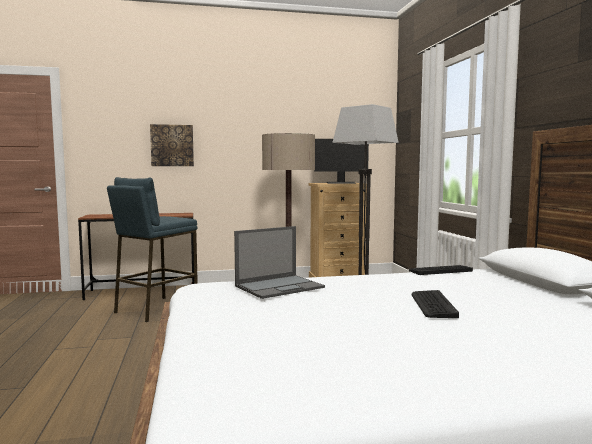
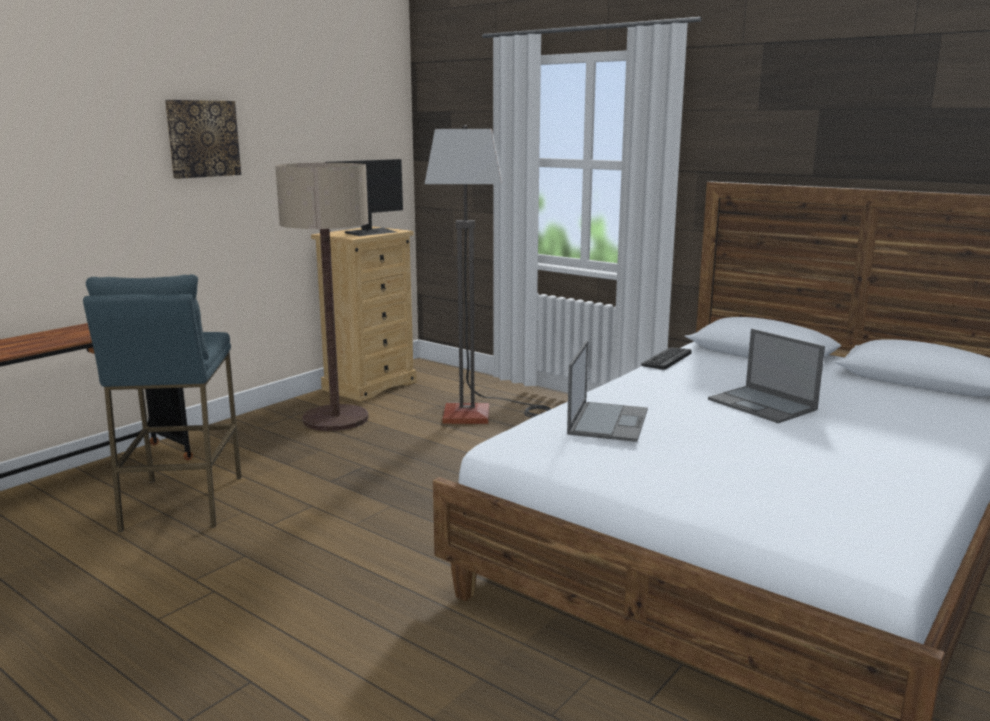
camera: 40 degrees left, 10 degrees up
(172, 145) = (83, 187): picture -> picture (202, 138)
(432, 305) = (763, 405): keyboard -> laptop

